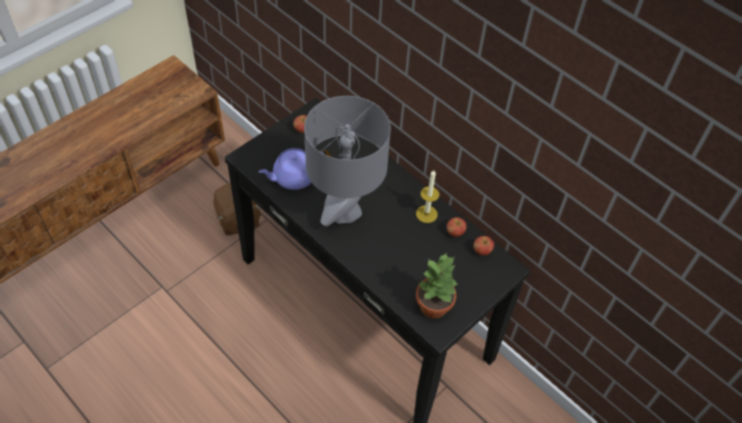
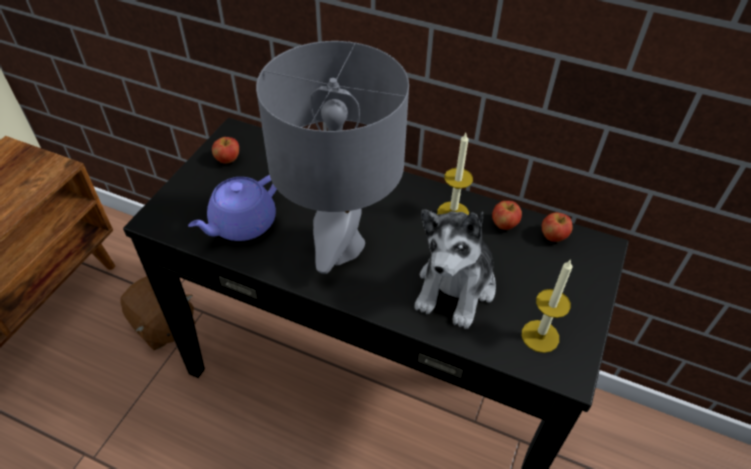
camera: 20 degrees left, 5 degrees down
(401, 261) = (456, 287): none -> plush toy
(434, 306) = (540, 336): potted plant -> candle

